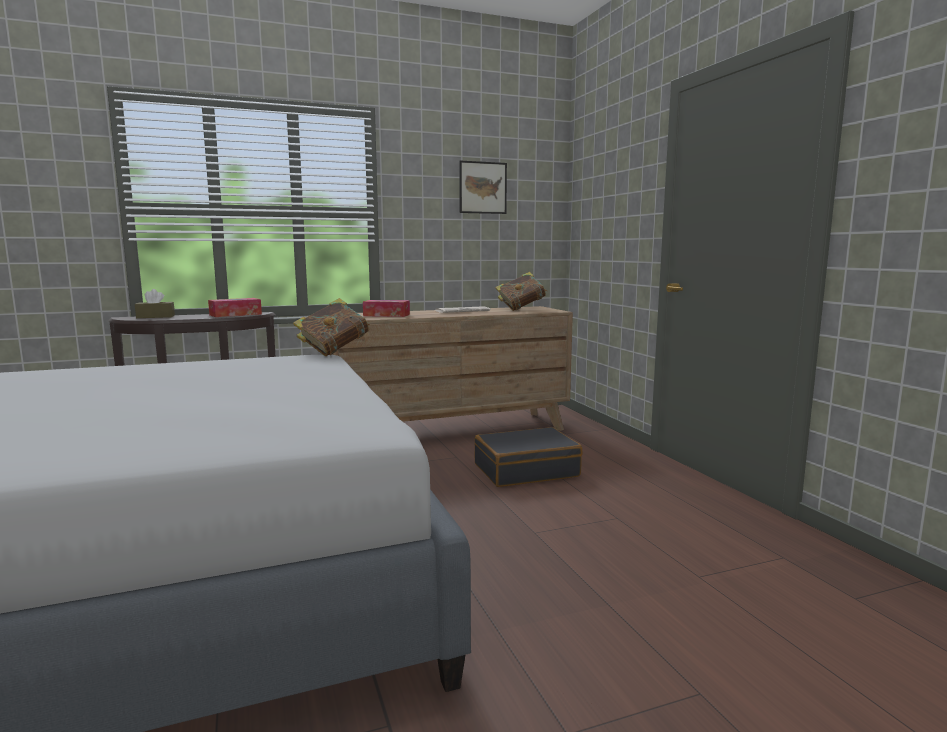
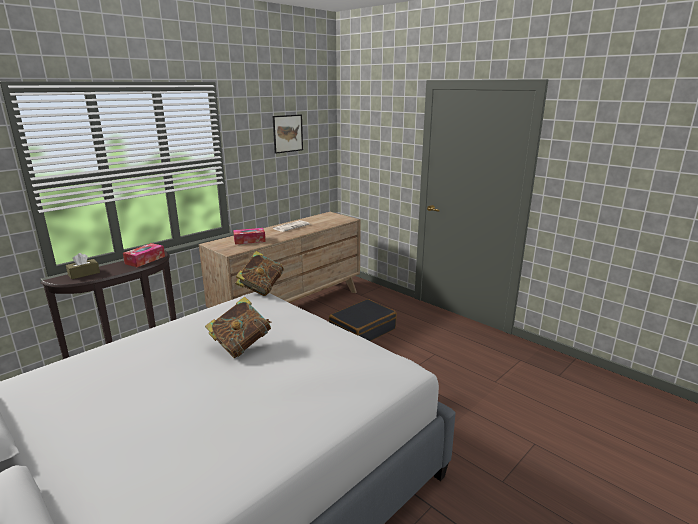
camera: 25 degrees left, 10 degrees up
(521, 309) = (324, 218): book -> book (241, 346)

